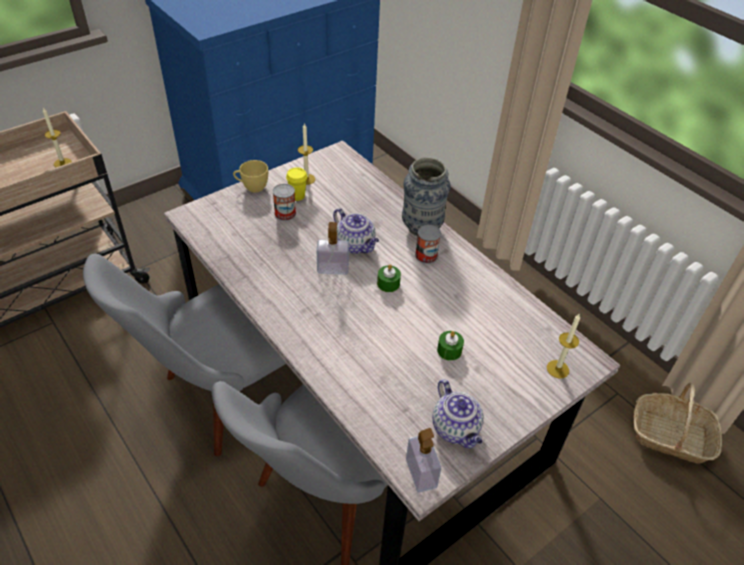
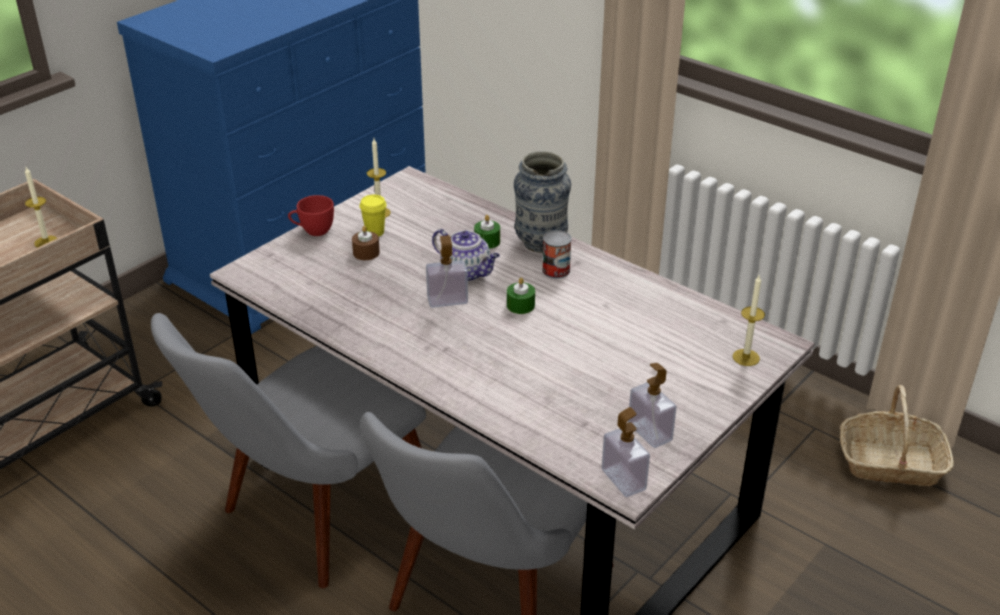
camera: 10 degrees left, 10 degrees down
(252, 187) = (313, 231): yellow cup -> red cup
(285, 213) = (366, 253): can -> brown candle
(449, 350) = (616, 359): green candle -> green candle (487, 241)
(456, 429) = (649, 432): teapot -> soap dispenser

